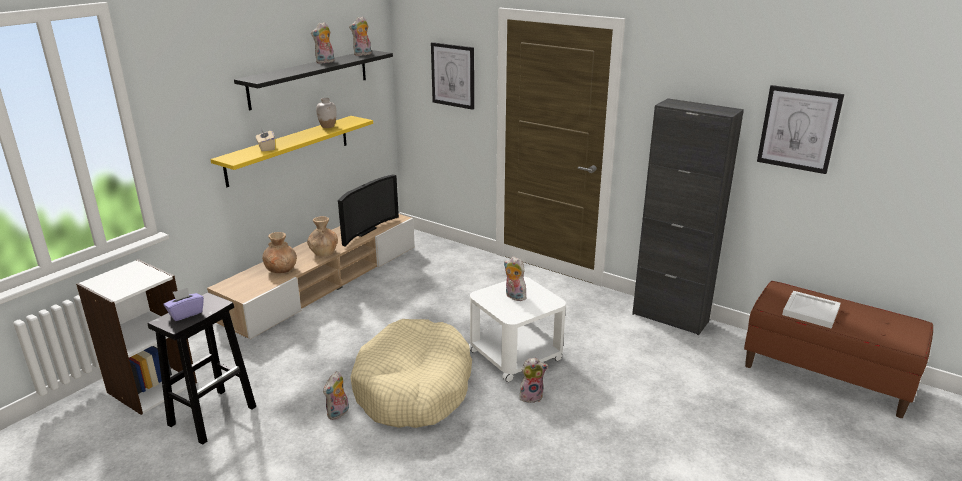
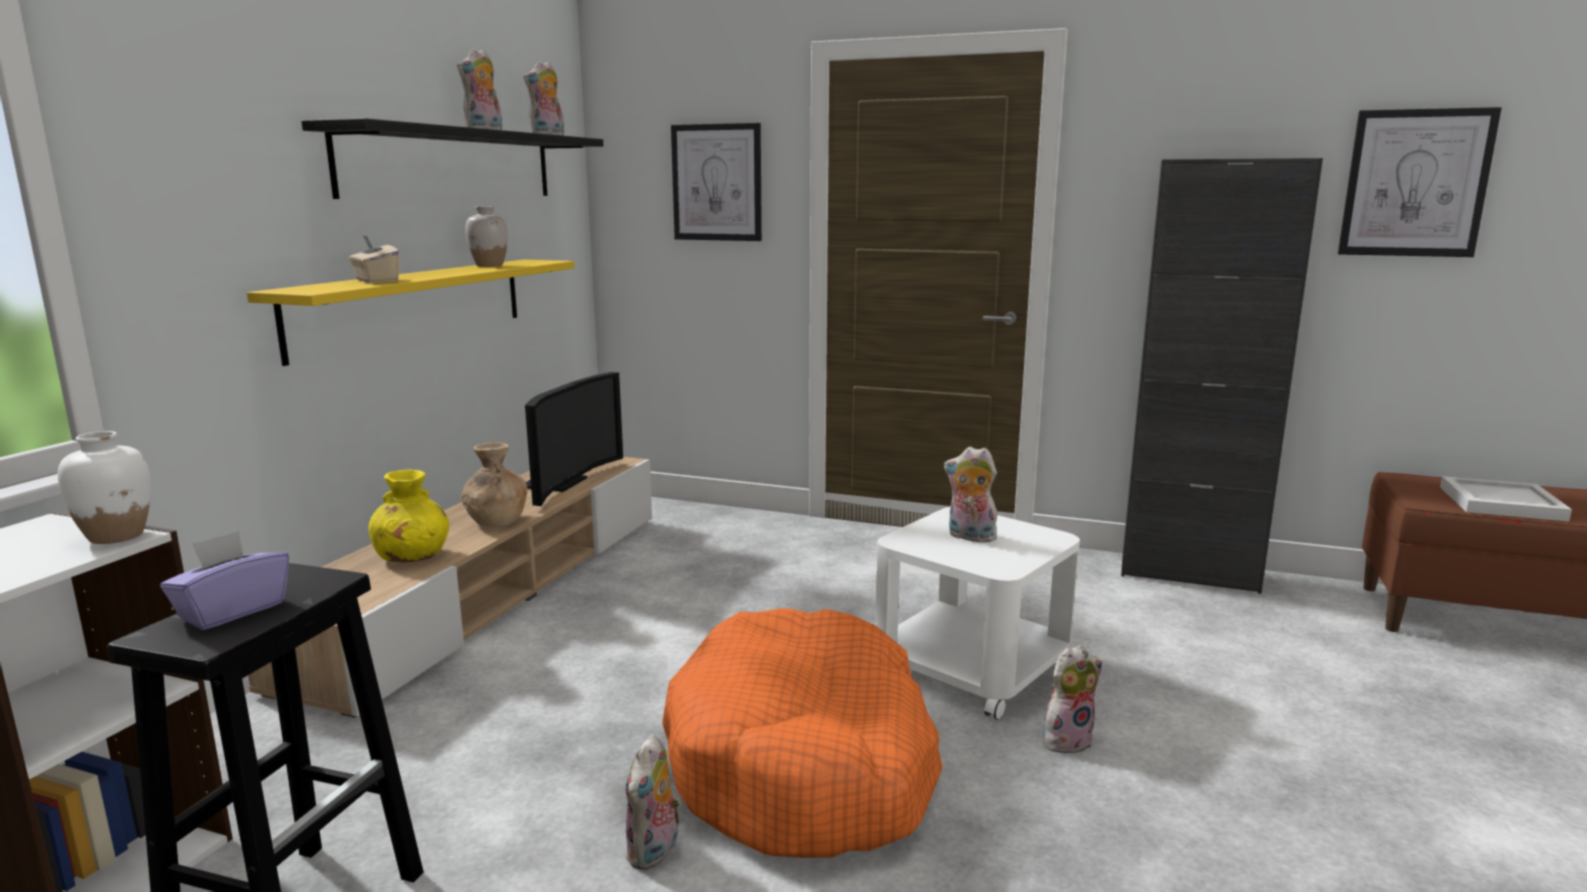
camera: 15 degrees left, 10 degrees down
(155, 276) = (116, 536): none -> white vase
(281, 269) = (413, 556): brown vase -> yellow vase
(414, 388) = (804, 763): beige dog bed -> orange dog bed

